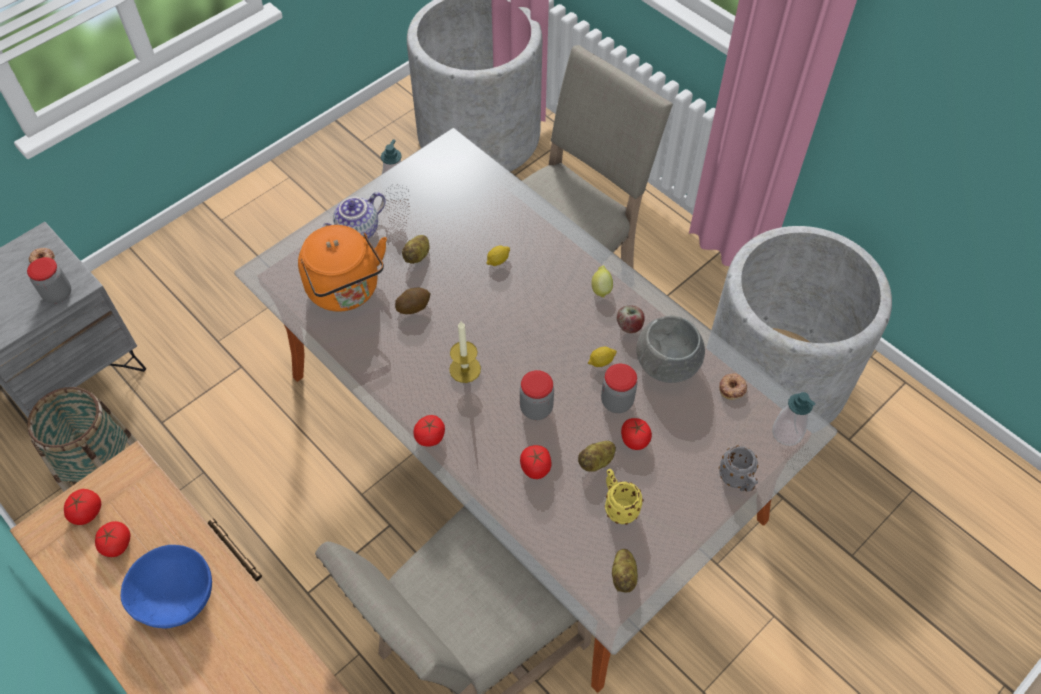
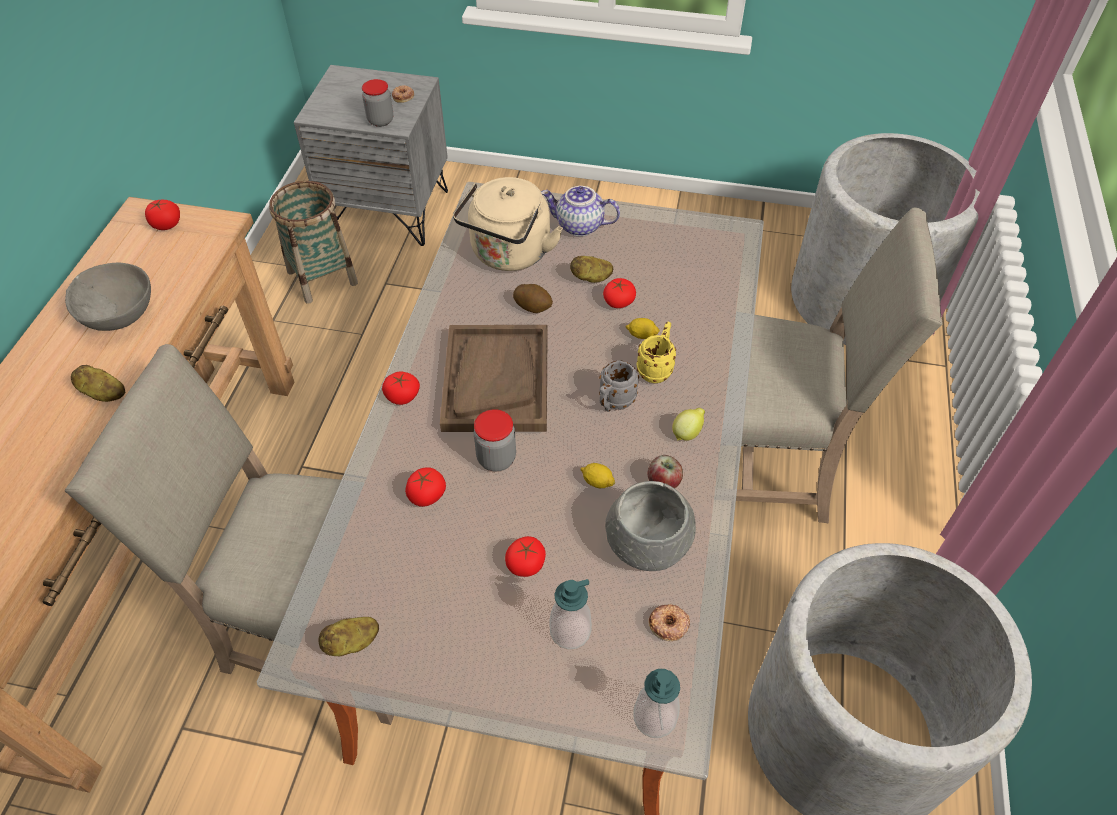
camera: 55 degrees right, 5 degrees down
(116, 544) = (149, 255): tomato -> tomato (618, 301)
(177, 598) = (120, 316): blue bowl -> grey bowl
(346, 291) = (509, 255): orange kettle -> beige kettle
(396, 191) = (648, 224): soap dispenser -> soap dispenser (570, 631)
(465, 369) = (496, 380): candle -> brown tray
(597, 462) = (472, 544): potato -> potato (103, 393)
(617, 401) = (559, 522): jar -> none
(618, 506) = (432, 592): yellow mug -> yellow mug (656, 368)
(737, 481) = (548, 695): grey mug -> grey mug (613, 403)

